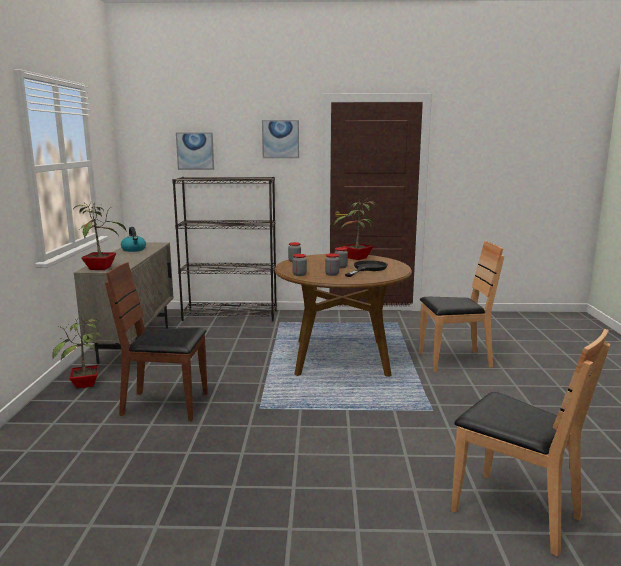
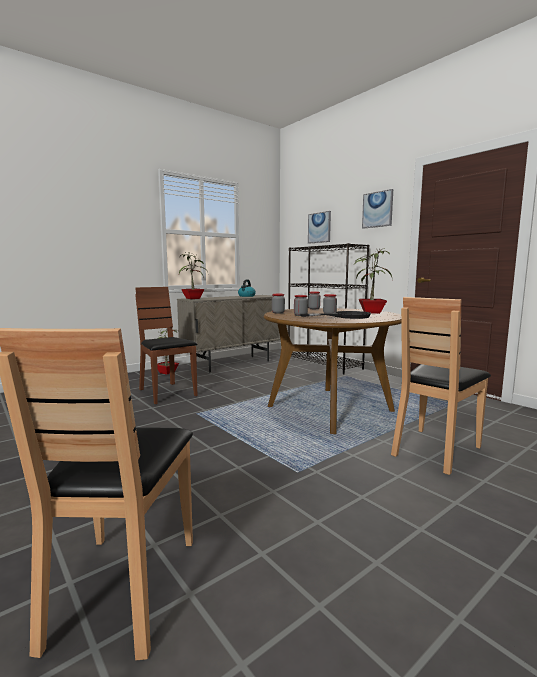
camera: 50 degrees right, 5 degrees down
(454, 360) = (435, 450): brown chair -> brown chair turned 90 degrees clockwise

